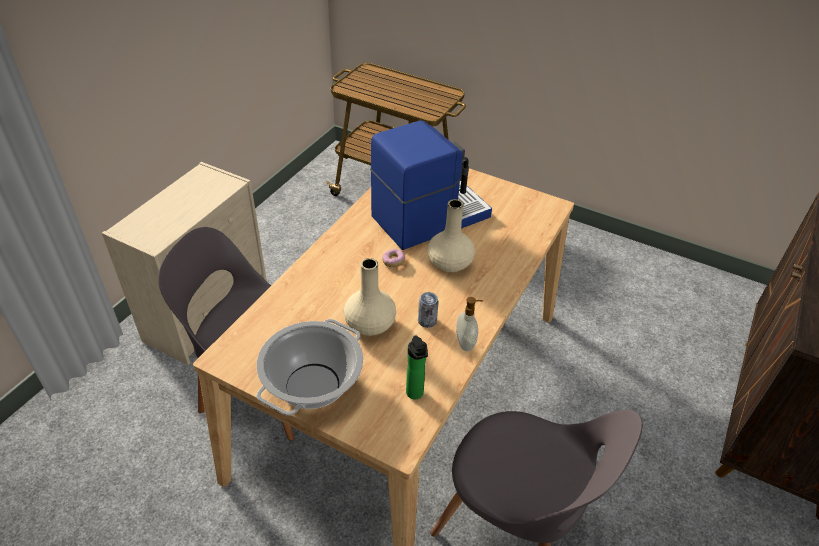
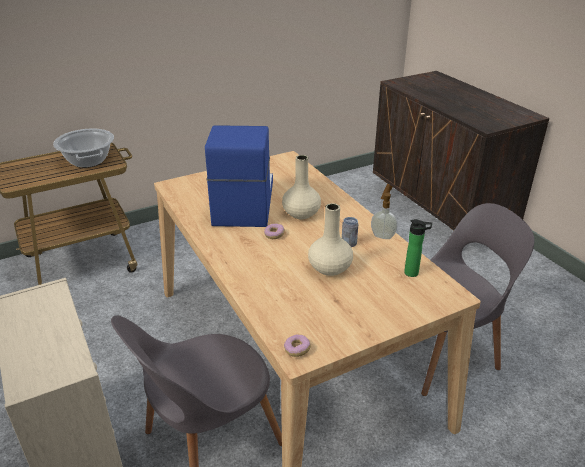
camera: 55 degrees left, 10 degrees down
(231, 352) = (297, 350): none -> donut
(313, 385) = (369, 316): cooking pot -> cooking pot (88, 160)

